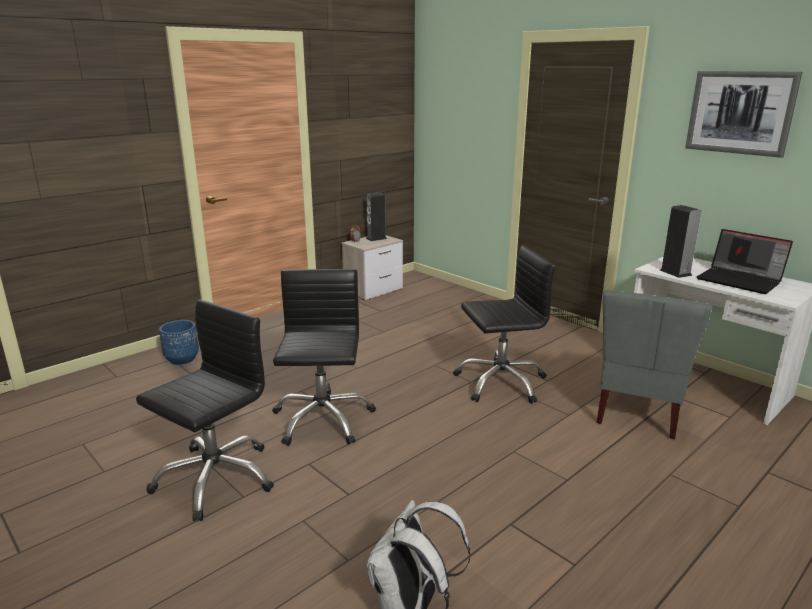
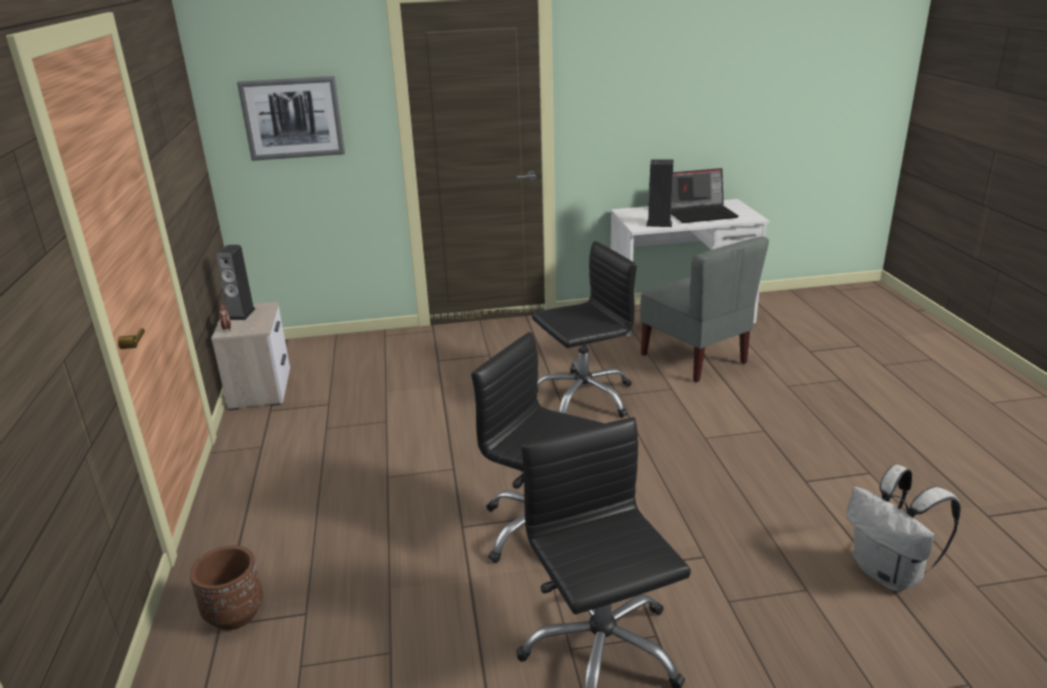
camera: 55 degrees left, 5 degrees up
(182, 359) = (235, 614): blue planter -> brown planter
(500, 382) = (583, 397): black office chair -> black office chair turned 45 degrees clockwise
(740, 112) = (653, 63): picture -> picture (292, 118)

